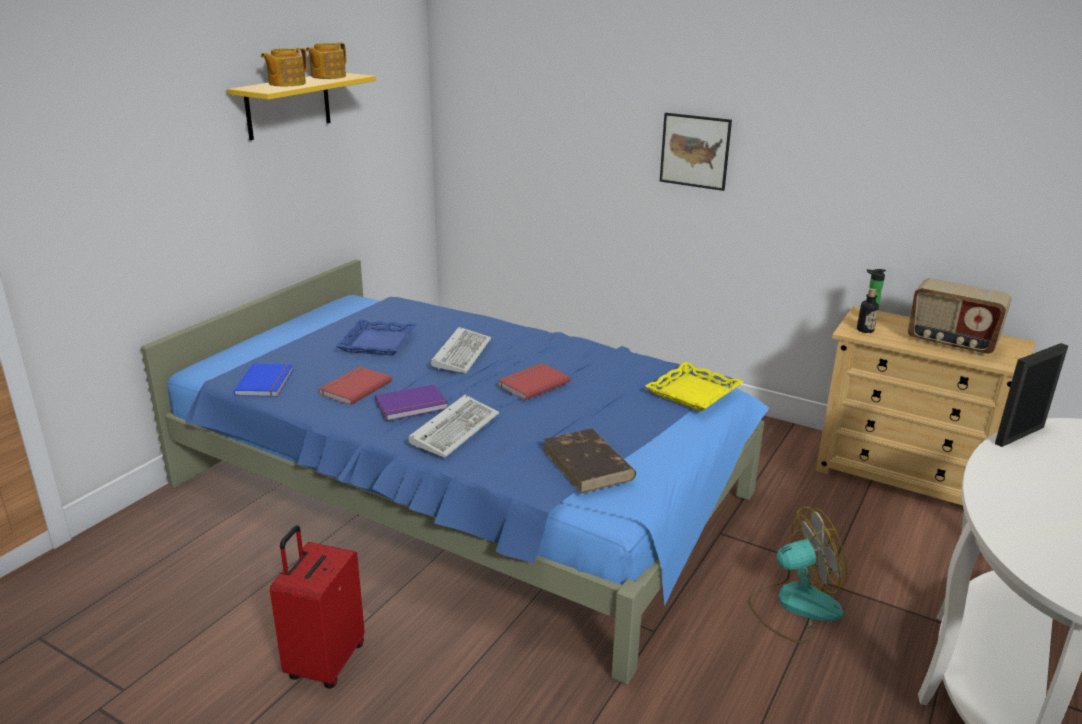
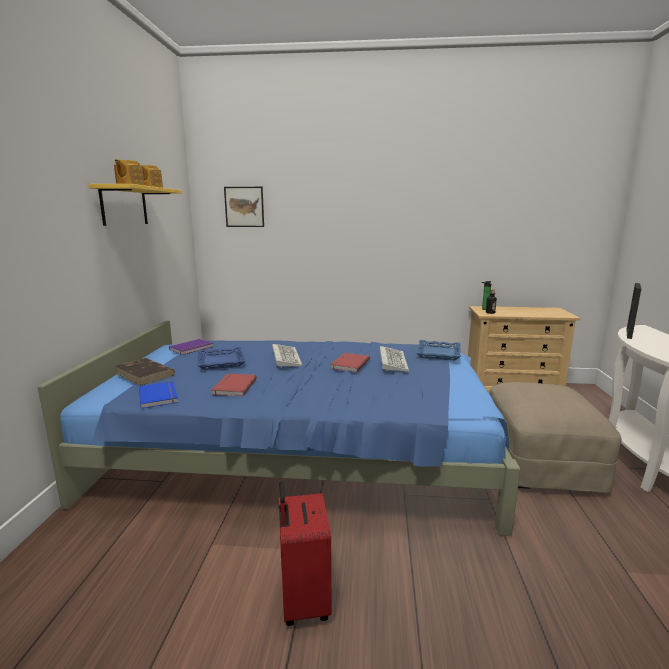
camera: 25 degrees left, 10 degrees down
(412, 406) = (289, 388): purple book -> purple book (192, 348)
(455, 428) = (334, 393): keyboard -> keyboard (392, 361)
(588, 465) = (437, 395): brown book -> brown book (145, 374)
(694, 393) = (439, 353): yellow tray -> blue tray
(695, 151) = (373, 233): picture -> picture (244, 207)
(794, 606) = (539, 462): fan -> beige ottoman
(951, 343) = (532, 312): radio -> none

